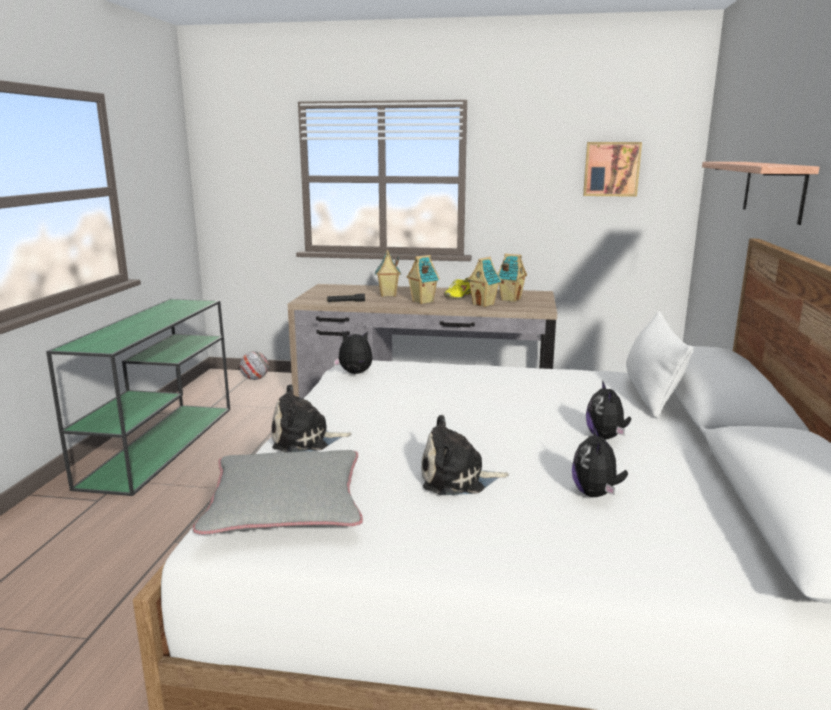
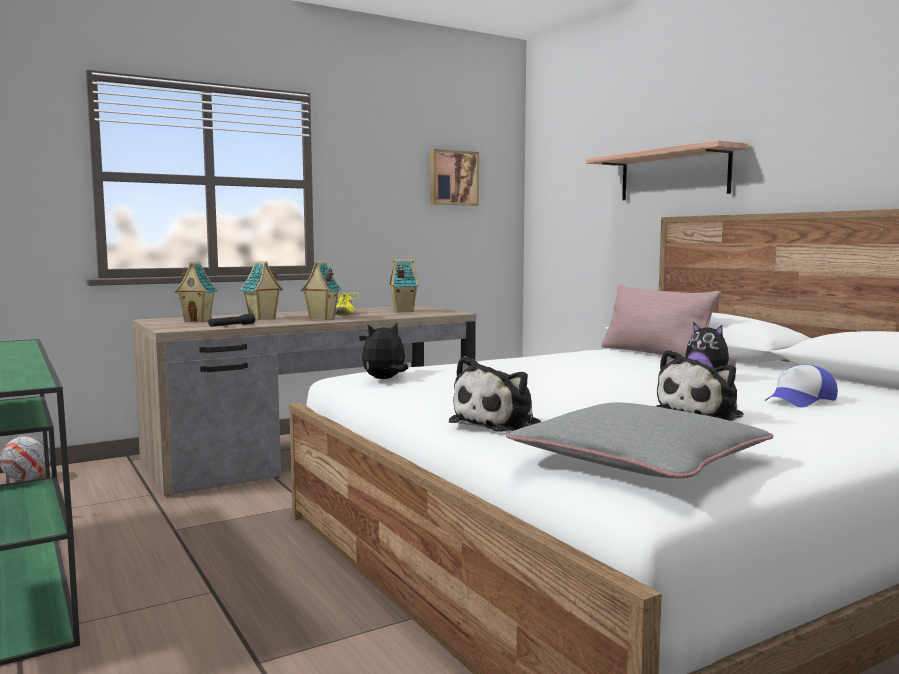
camera: 40 degrees left, 10 degrees down
(484, 304) = (391, 315): toy house -> toy house (198, 321)
(595, 494) = (800, 400): plush toy -> cap
(651, 393) = (654, 354): white pillow -> pink pillow

